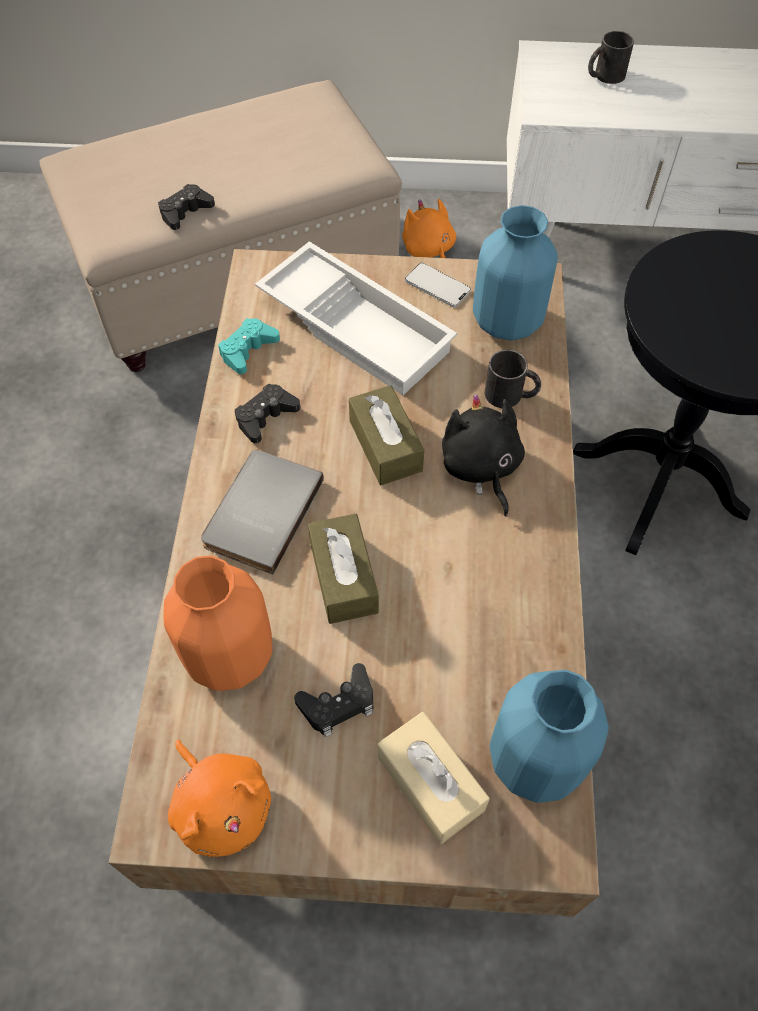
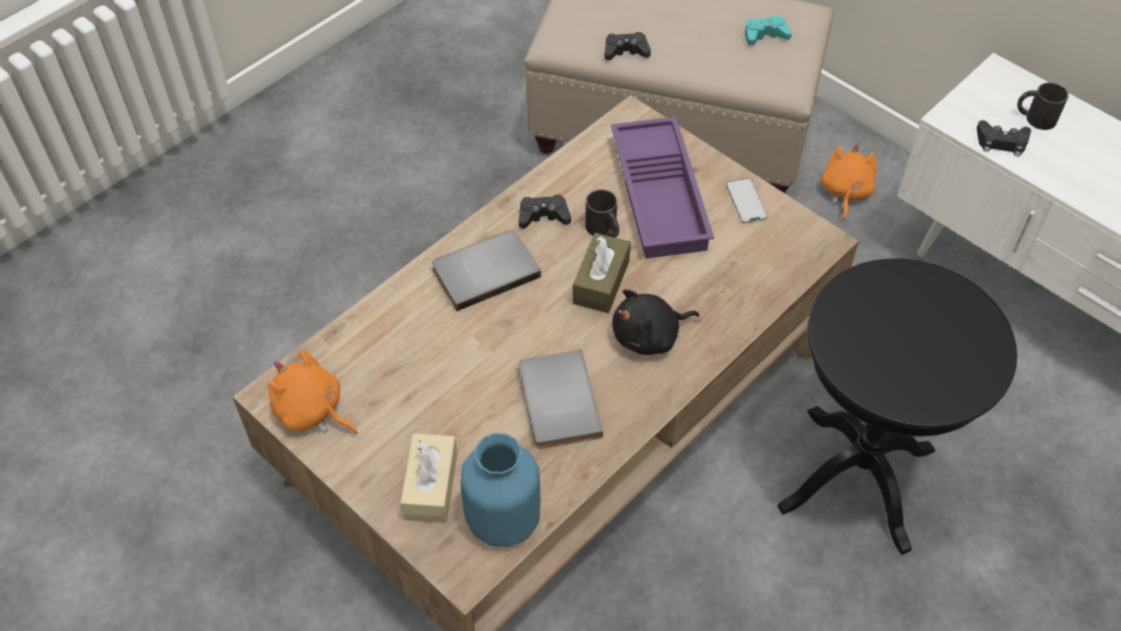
camera: 40 degrees right, 5 degrees down
(221, 805) = (312, 411): orange plush toy -> orange plush toy turned 120 degrees clockwise
(228, 656) = (388, 338): orange vase -> none
(248, 350) = (573, 167): turquoise game controller -> turquoise game controller (765, 35)
(338, 704) = (423, 407): black game controller -> black game controller (1001, 142)
(343, 577) = (495, 341): brown tissue box -> none
(358, 326) = (662, 195): white tray -> purple tray
(462, 596) = (555, 402): none -> grey book
(481, 467) = (649, 336): black plush toy -> black plush toy turned 135 degrees counterclockwise
(505, 321) = (770, 255): blue vase -> none
(511, 395) = (720, 305): black mug -> black mug (604, 230)

